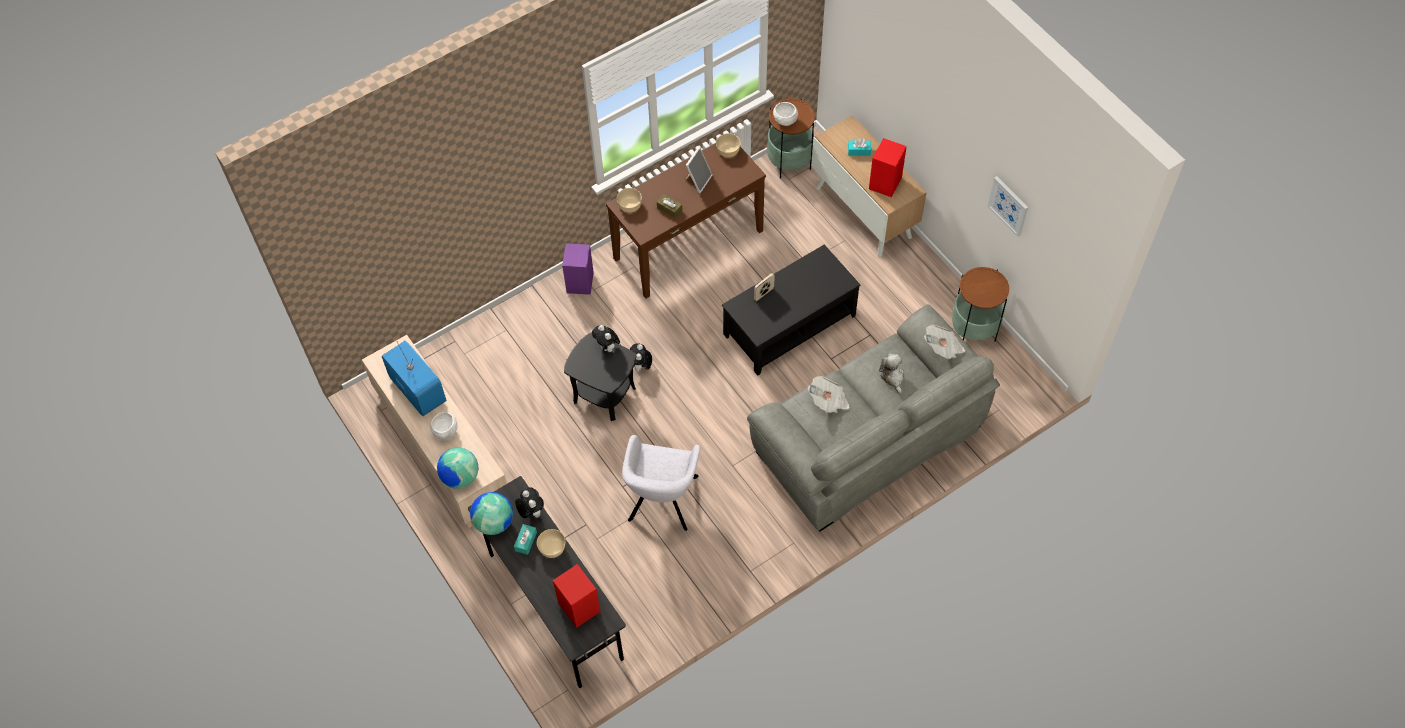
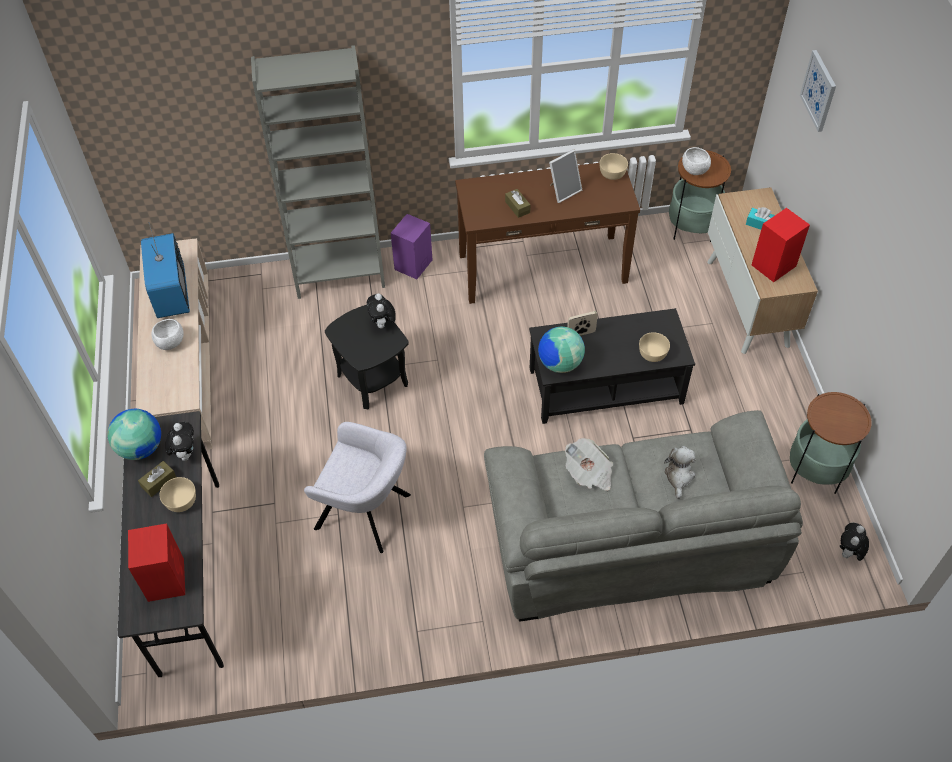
camera: 25 degrees right, 5 degrees down
(460, 477) = (154, 393): globe -> globe (559, 363)
(522, 315) = (339, 274): none -> grey bookcase
(526, 541) = (159, 482): turquoise tissue box -> brown tissue box
(630, 205) = (479, 189): beige bowl -> beige bowl (653, 353)
(641, 367) = (425, 367): plush toy -> plush toy (848, 553)
(662, 501) = (367, 513): grey armchair -> grey armchair turned 105 degrees counterclockwise
(943, 348) = (752, 464): newspaper -> none
(1008, 205) = (900, 319): picture -> picture (819, 90)

